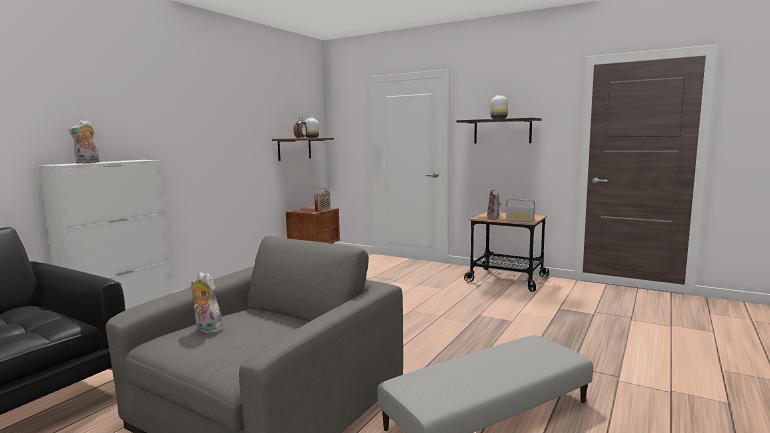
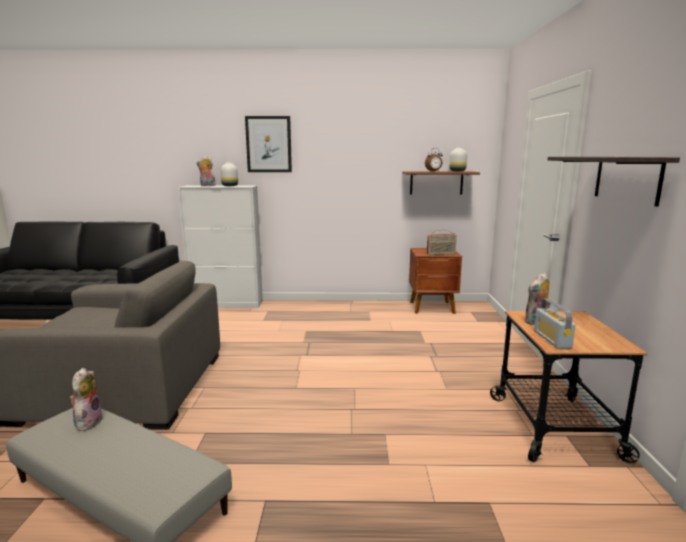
camera: 60 degrees right, 5 degrees up
(150, 108) = (269, 144): none -> picture
(206, 329) = (98, 312): plush toy -> plush toy (88, 422)
(498, 119) = (608, 156): white vase -> white vase (229, 186)

